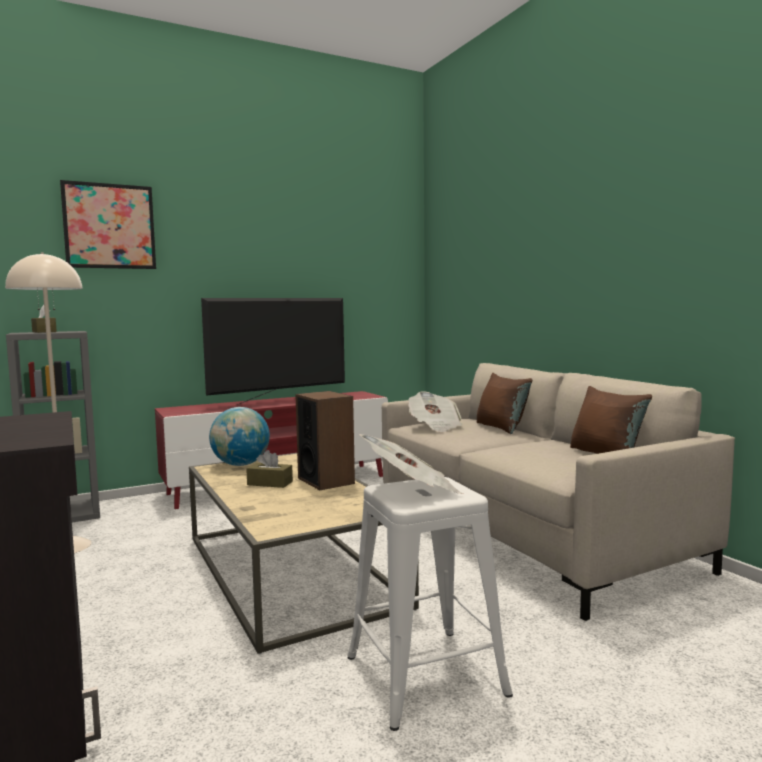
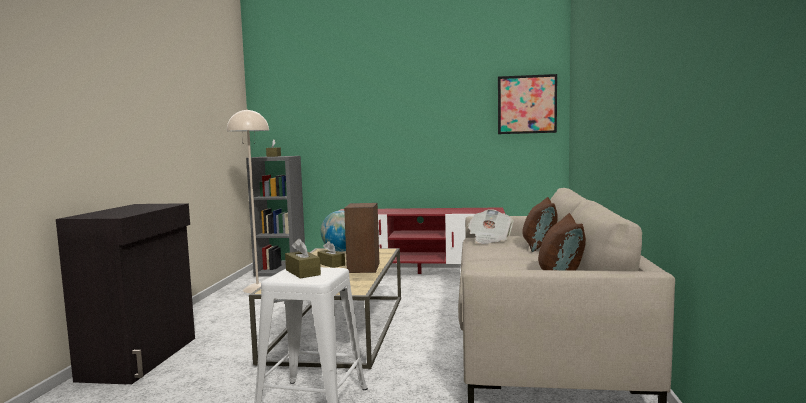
camera: 35 degrees right, 0 degrees up
(109, 226) = (316, 86): picture -> picture (526, 104)
(280, 400) = (424, 209): television -> none
(412, 490) = (303, 272): newspaper -> brown tissue box

